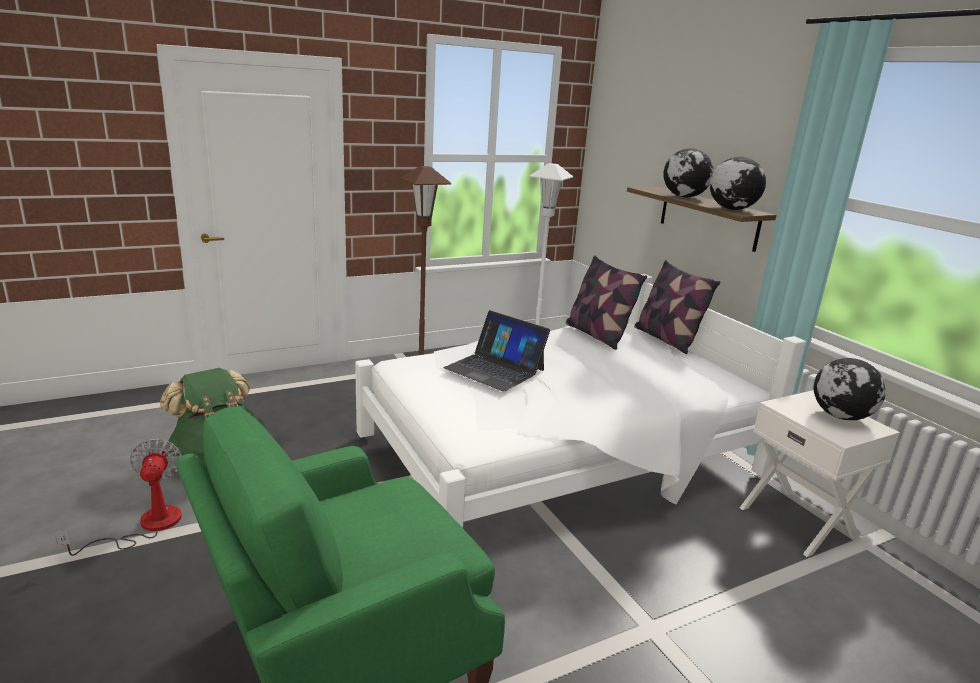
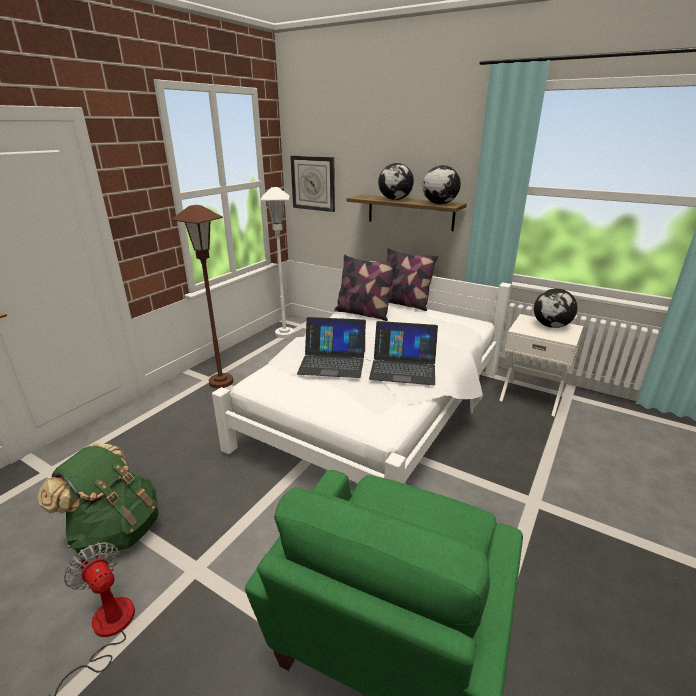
camera: 30 degrees left, 5 degrees up
(567, 398) = (403, 367): none -> laptop
(611, 166) = (313, 183): none -> wall clock

